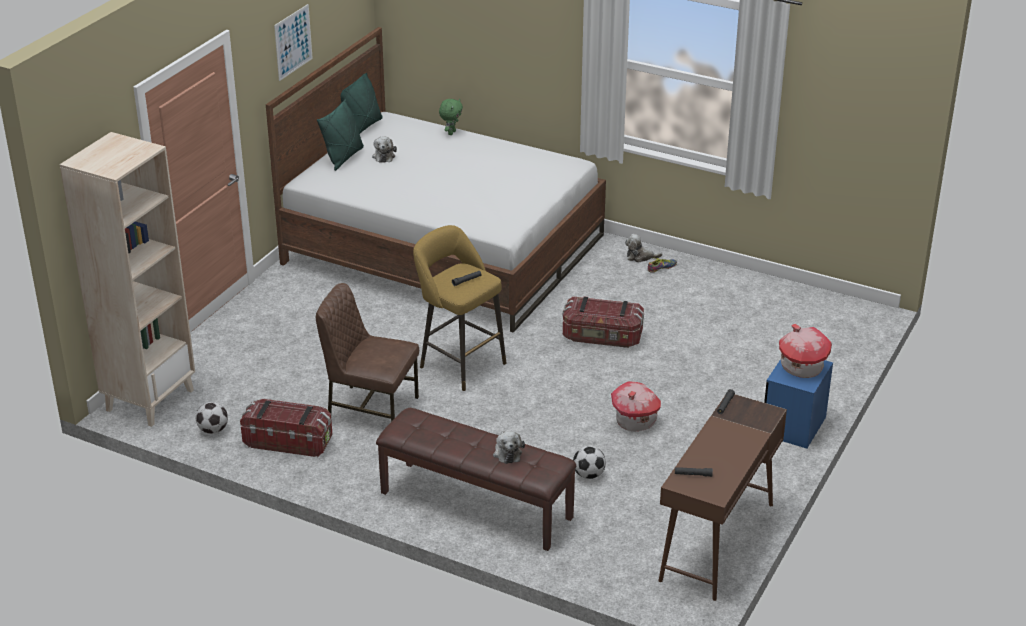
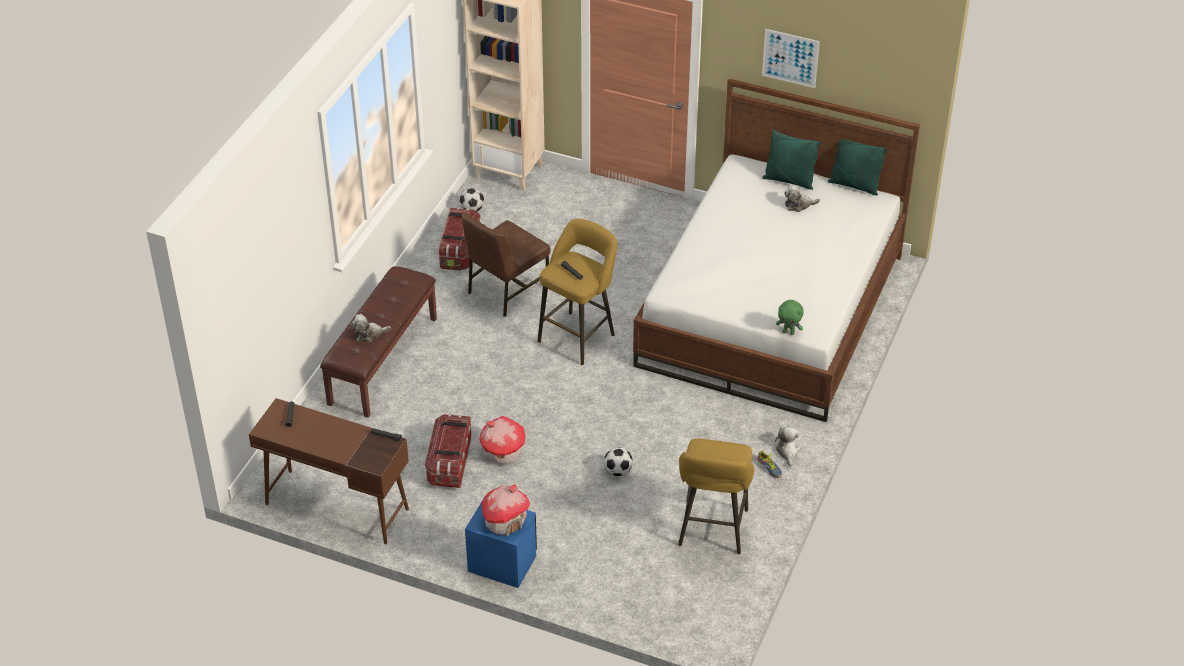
camera: 85 degrees right, 10 degrees up
(371, 409) = (506, 290): brown chair -> brown chair turned 150 degrees counterclockwise
(451, 132) = (860, 244): green plush toy -> green plush toy (789, 332)
(588, 475) = (423, 425): football -> football (618, 471)
(602, 337) = (633, 427): storage box -> storage box (450, 462)
(742, 303) = (712, 531): none -> yellow stool

